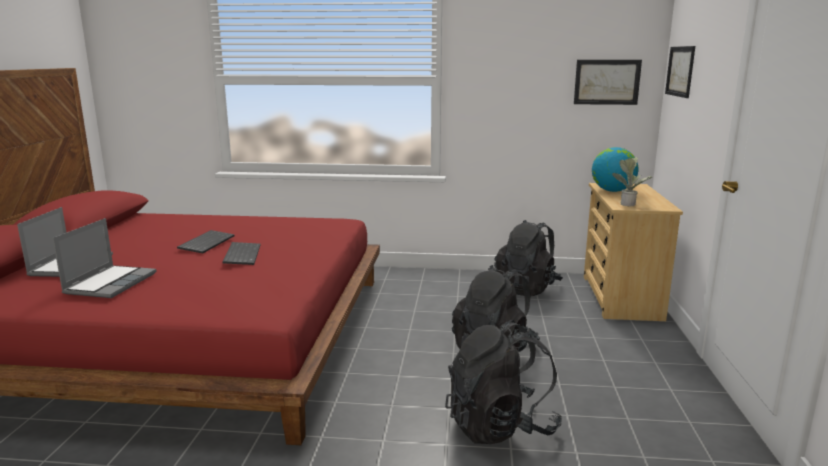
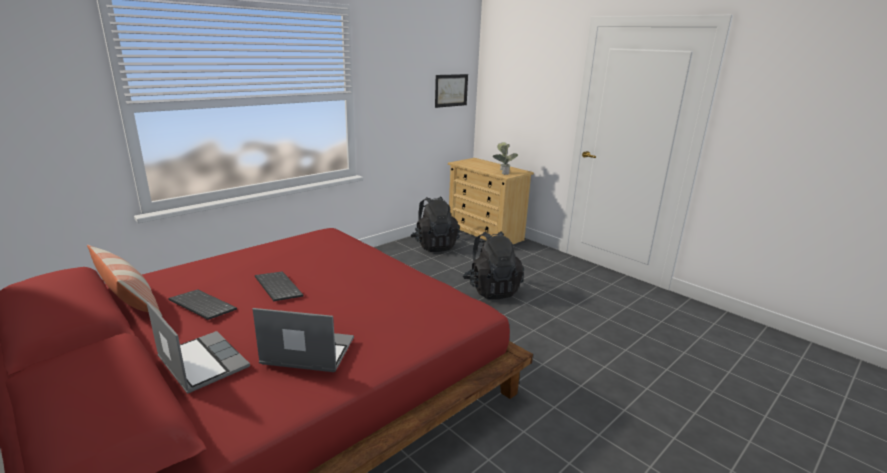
camera: 50 degrees left, 5 degrees up
(111, 283) = (306, 352): laptop -> laptop turned 45 degrees counterclockwise
(138, 224) = (129, 300): none -> pillow
(241, 255) = (336, 284): keyboard -> keyboard (201, 306)
(500, 426) = (567, 325): black backpack -> none
(612, 191) = (474, 166): globe -> none
(680, 71) = (502, 83): picture -> none

